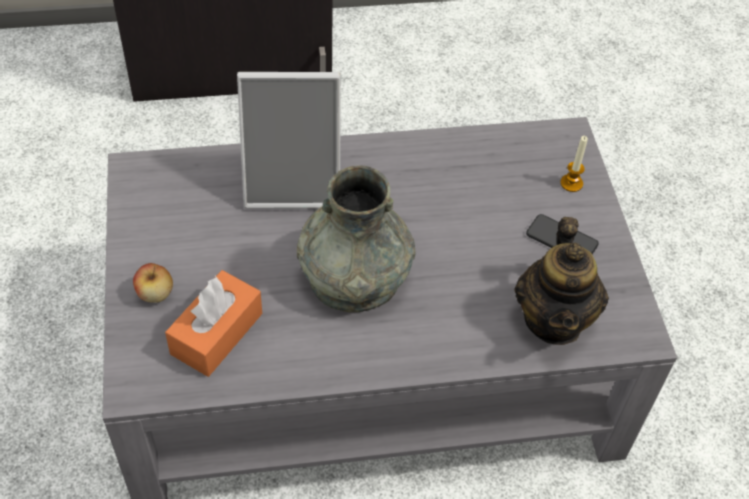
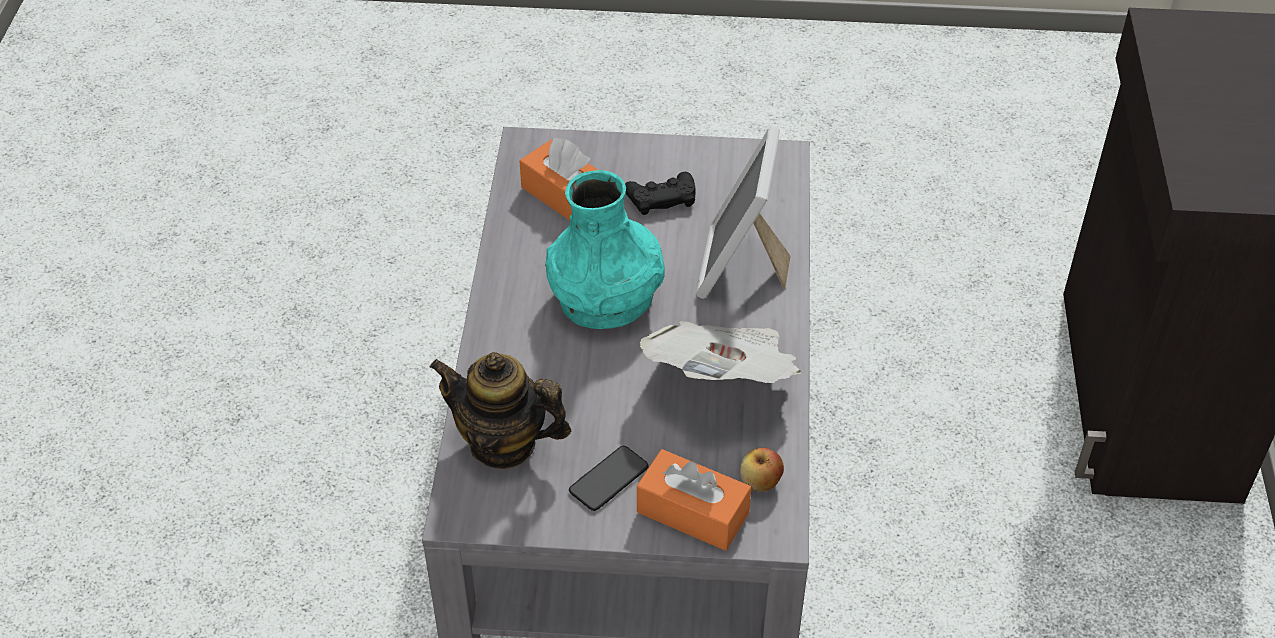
camera: 105 degrees right, 5 degrees down
(155, 294) = (622, 161): apple -> apple (760, 482)
(207, 253) = (661, 197): none -> black game controller
(354, 275) = (606, 297): grey vase -> turquoise vase
(429, 180) = (724, 379): none -> newspaper
(571, 183) = (692, 512): candle -> orange tissue box

